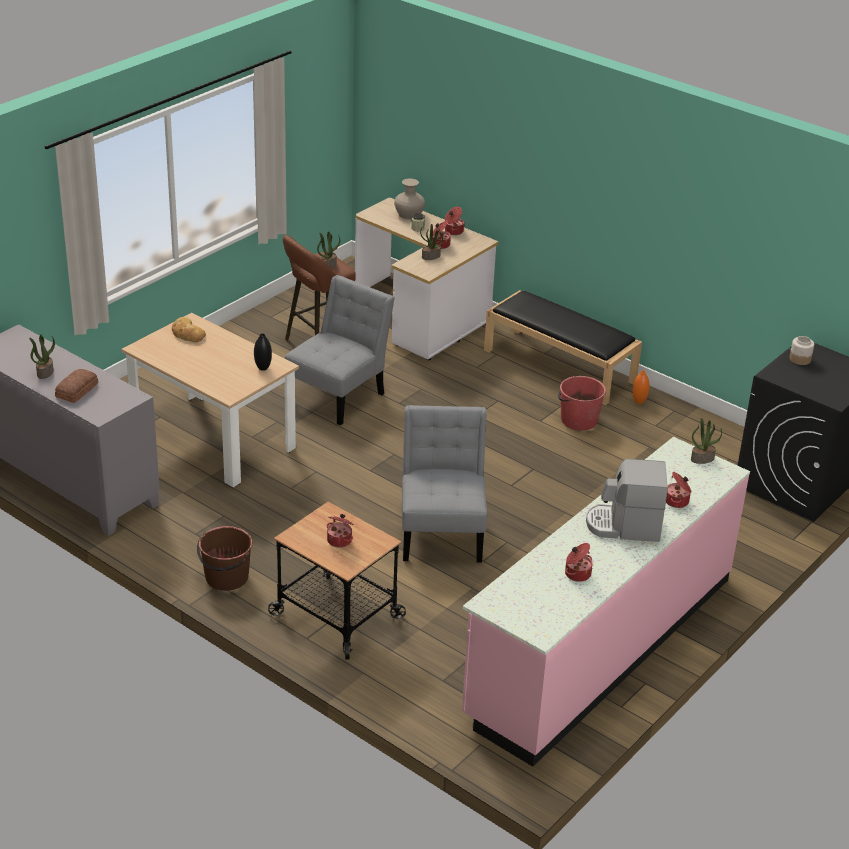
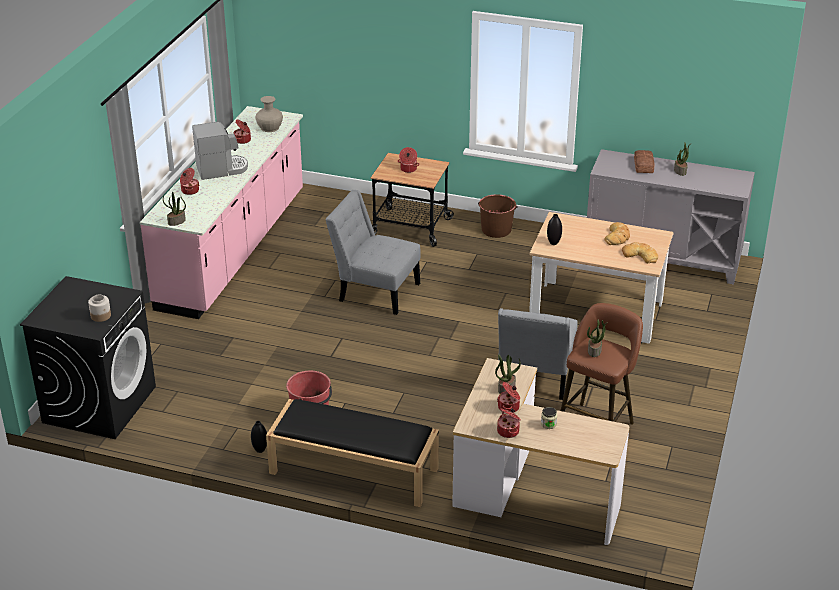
camera: 160 degrees right, 0 degrees up
(187, 357) = (617, 237): none -> bread
(409, 214) = (573, 442): beige vase -> beige vase (269, 127)
(441, 532) = (375, 291): grey chair -> grey chair turned 135 degrees clockwise
(639, 401) = (260, 450): orange vase -> black vase

